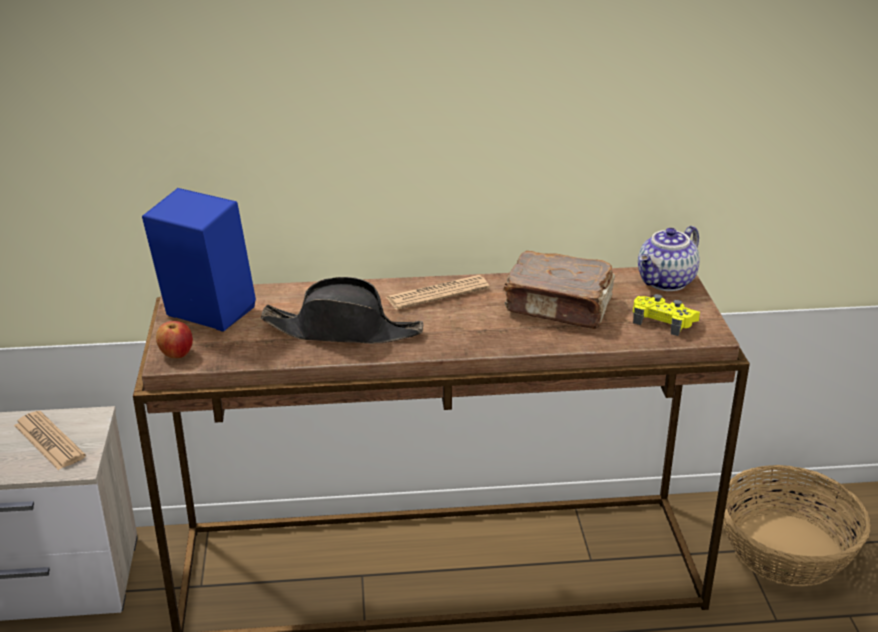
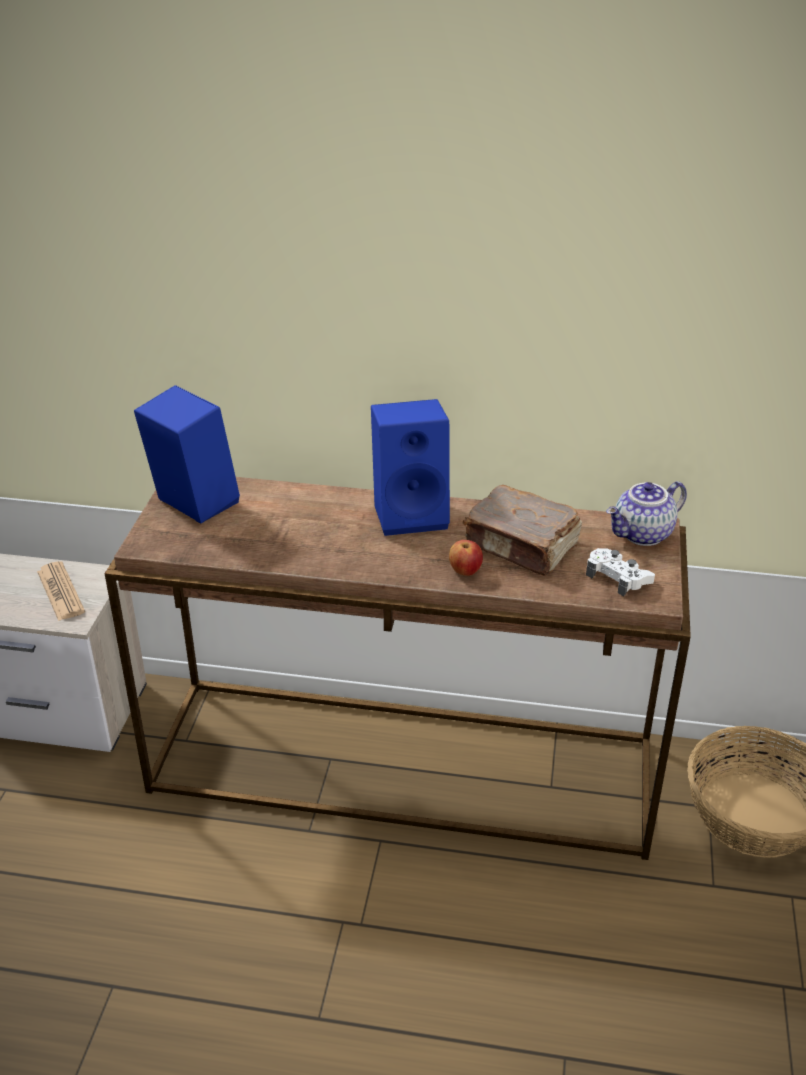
camera: 15 degrees right, 5 degrees up
(176, 354) = (151, 540): apple -> apple (465, 571)
(343, 331) = (307, 540): black hat -> none
(437, 293) = (412, 513): newspaper -> blue speaker
(663, 321) = (618, 577): yellow game controller -> white game controller

